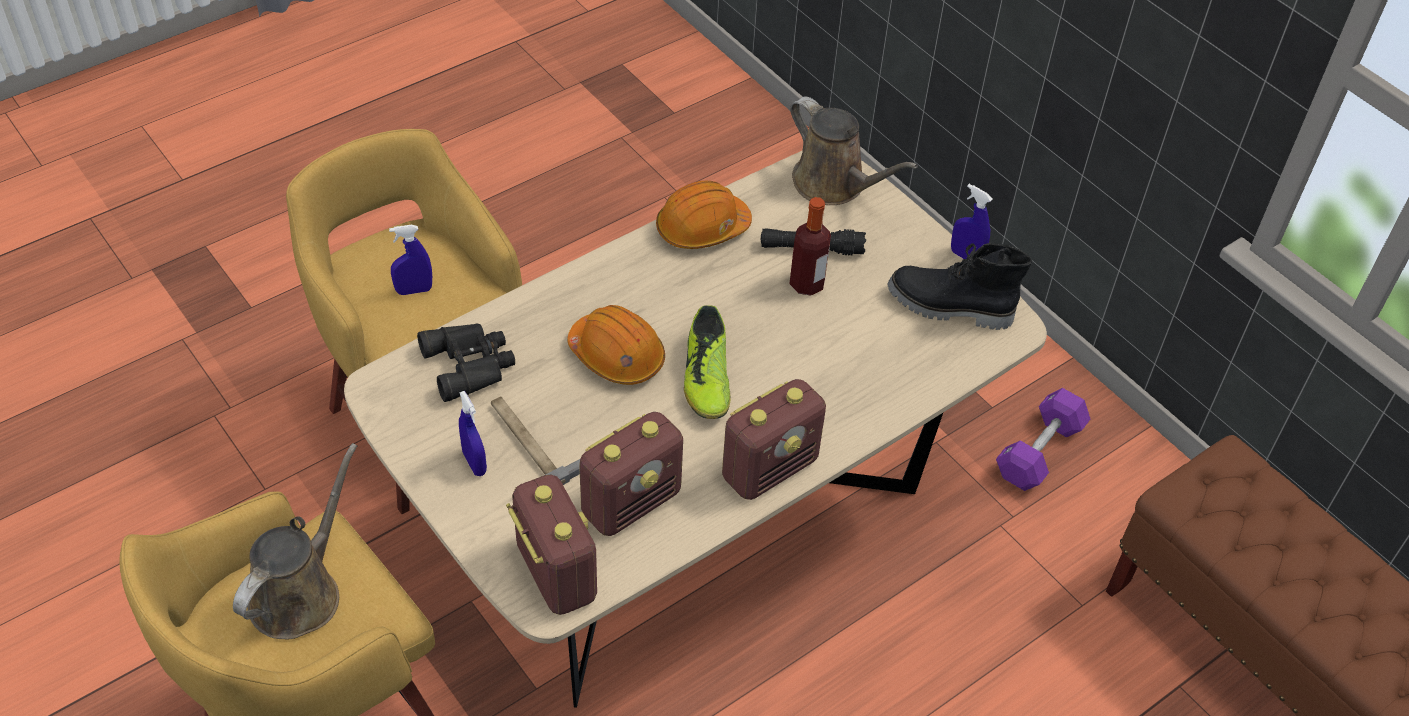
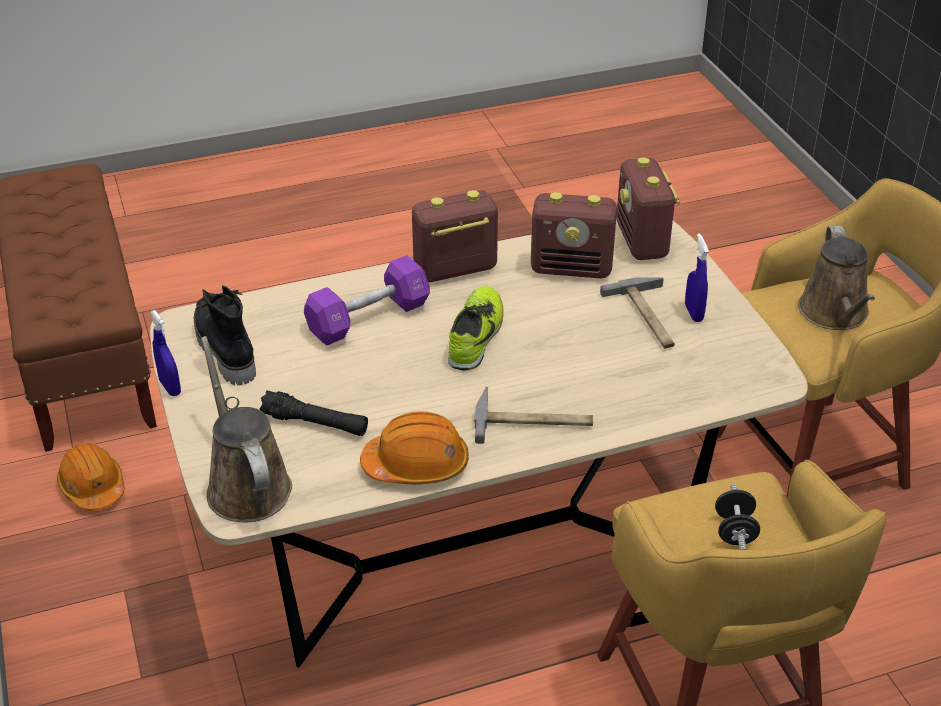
camera: 160 degrees left, 10 degrees down
(300, 592) = (835, 314): brown watering can -> brown watering can turned 45 degrees counterclockwise
(414, 290) = (734, 531): blue spray bottle -> black dumbbell
(470, 364) = (687, 384): black binoculars -> none
(614, 291) = (533, 421): none -> hammer
(617, 356) = (549, 366): orange hard hat -> orange hard hat (93, 487)
(632, 502) = (572, 268): radio -> radio turned 150 degrees counterclockwise
(807, 284) = (341, 392): bottle -> none
(949, 308) = (224, 348): black boot -> black boot turned 150 degrees counterclockwise
(1039, 451) = (115, 540): purple dumbbell -> purple dumbbell (368, 318)

